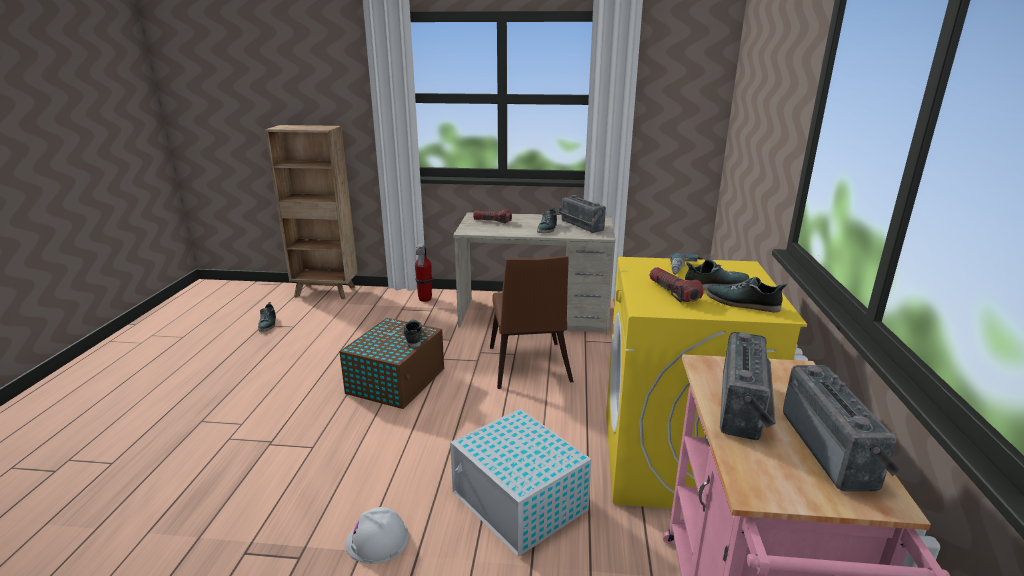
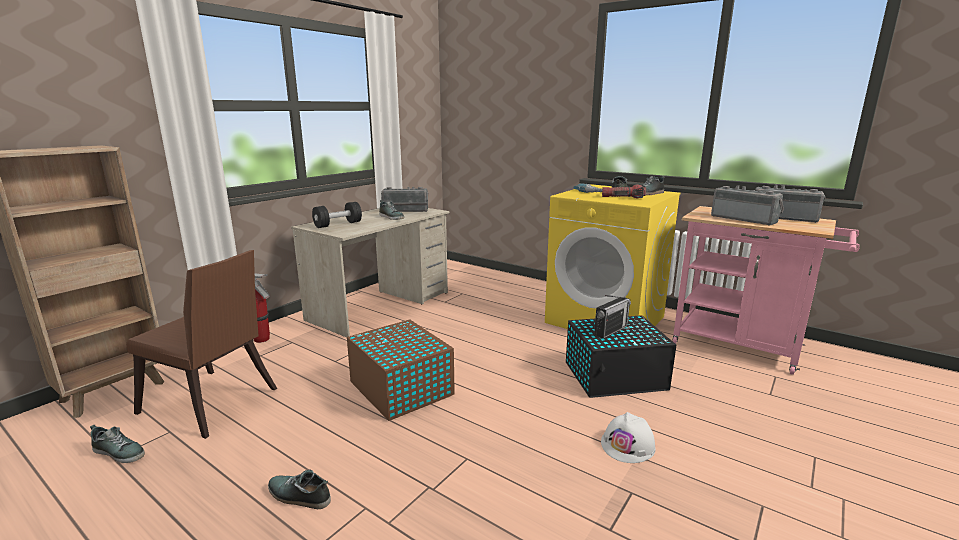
camera: 60 degrees left, 5 degrees down
(413, 336) = (406, 332): shoe -> shoe (298, 496)
(492, 221) = (338, 224): flashlight -> black dumbbell
(515, 443) = (611, 330): none -> radio
(520, 502) = (616, 376): white storage box -> black storage box
(528, 368) = (456, 329): brown chair -> brown chair (213, 404)

